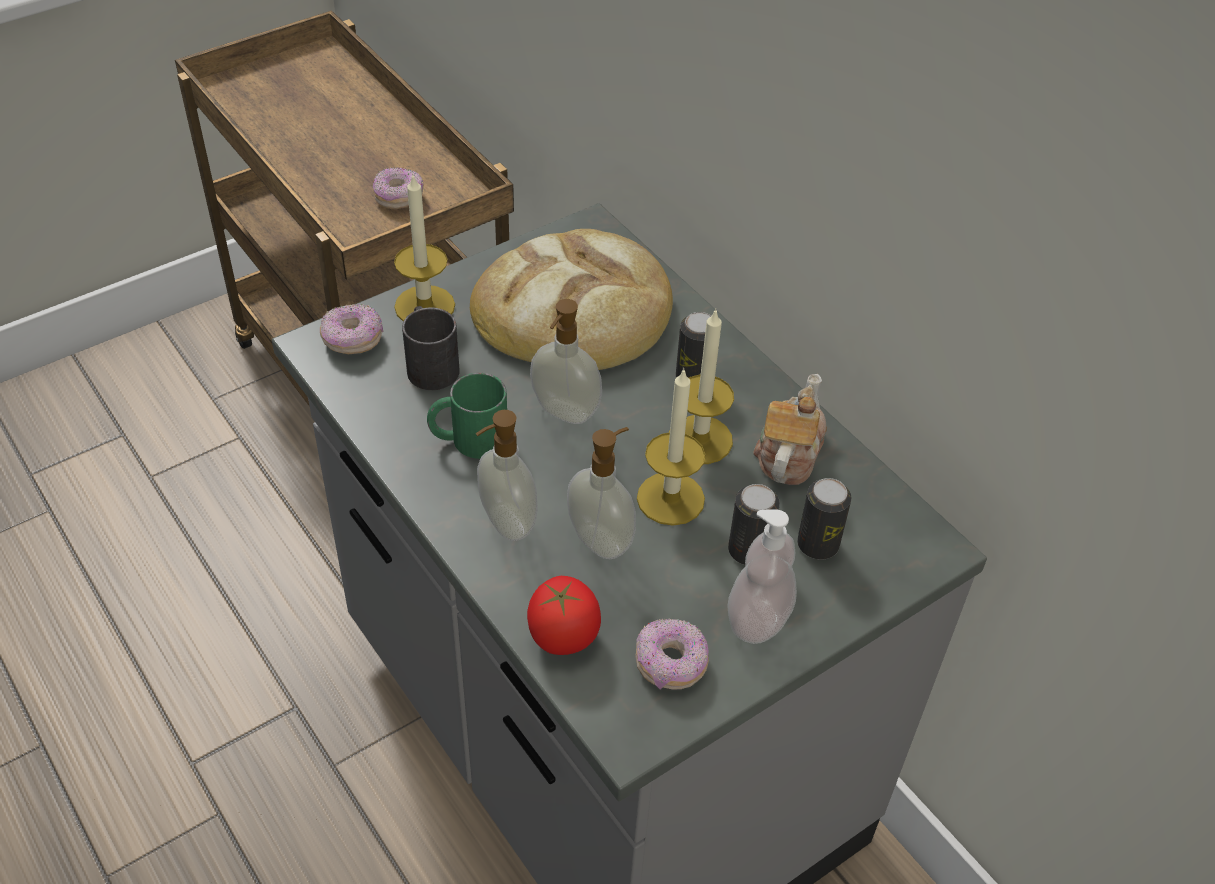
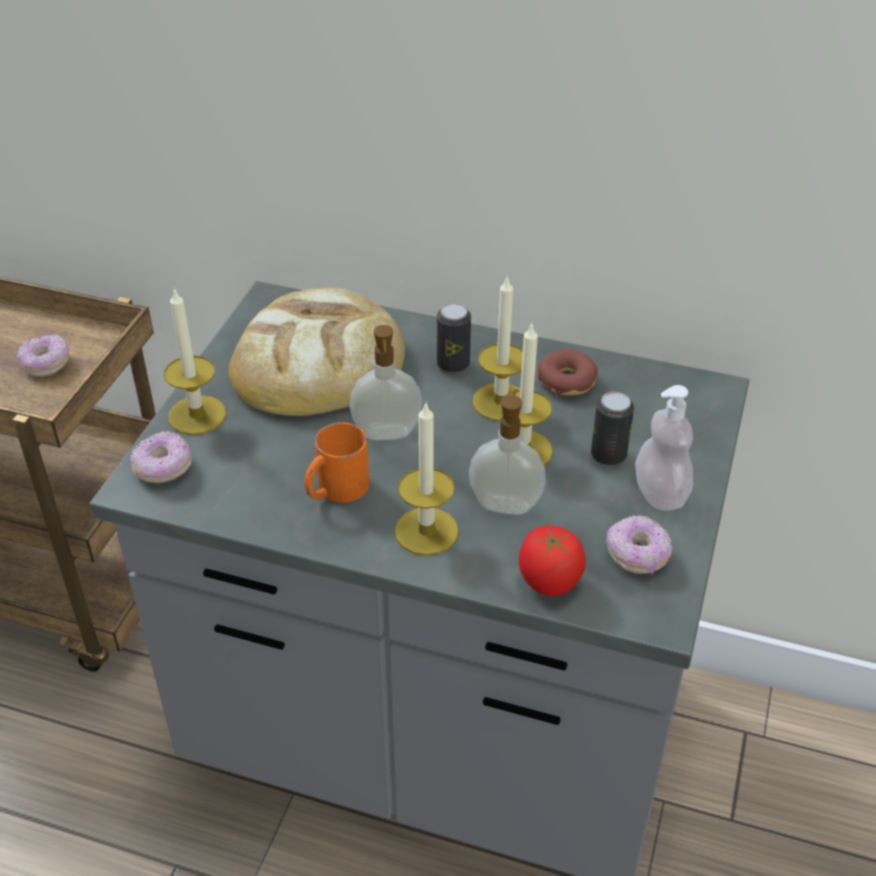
camera: 35 degrees left, 5 degrees down
(429, 364) = (246, 453): black mug -> none
(468, 439) = (335, 490): green mug -> orange mug
(505, 523) = (426, 531): soap dispenser -> candle
(787, 454) = (567, 380): teapot -> donut
(817, 545) = (646, 426): can -> none

